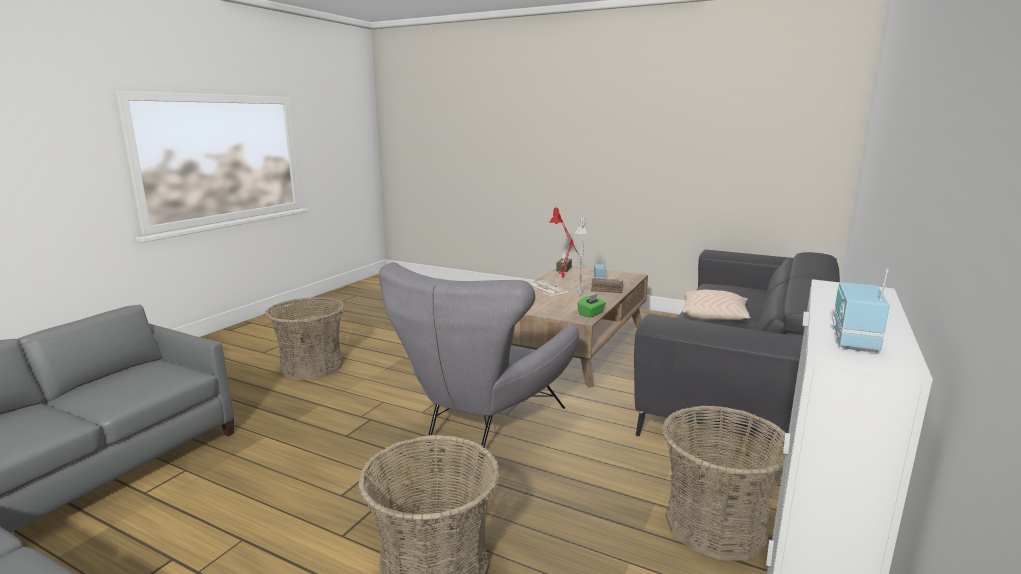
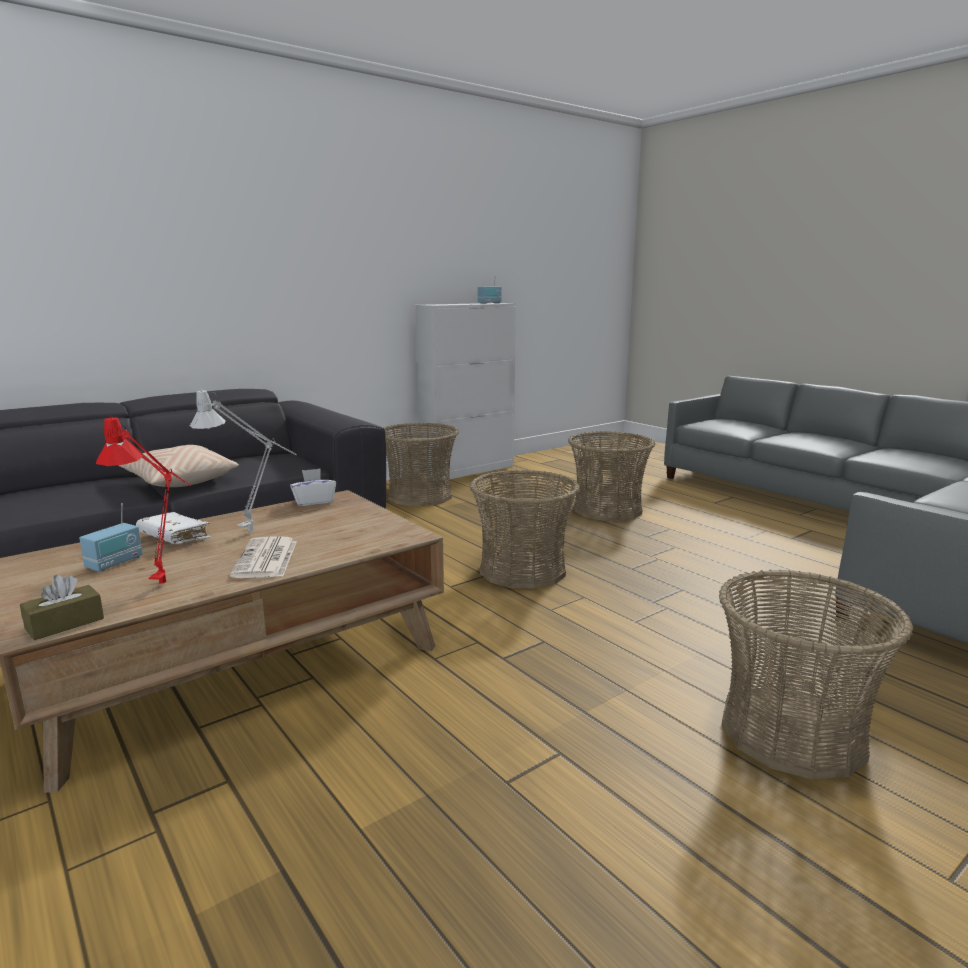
camera: 155 degrees left, 0 degrees up
(480, 426) = (523, 570): grey armchair -> basket
(591, 314) = (314, 501): green tissue box -> white tissue box
(607, 289) = (174, 537): brown book -> white book

